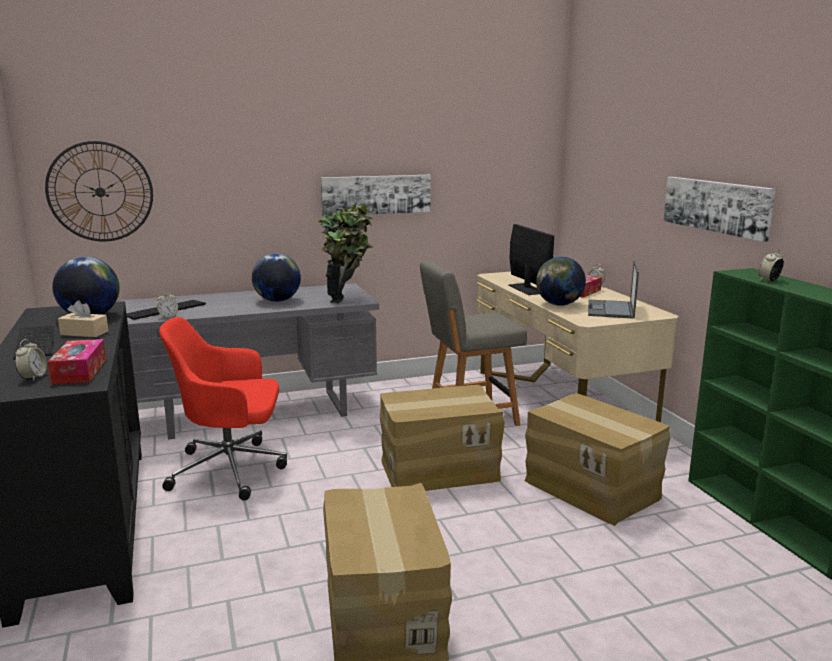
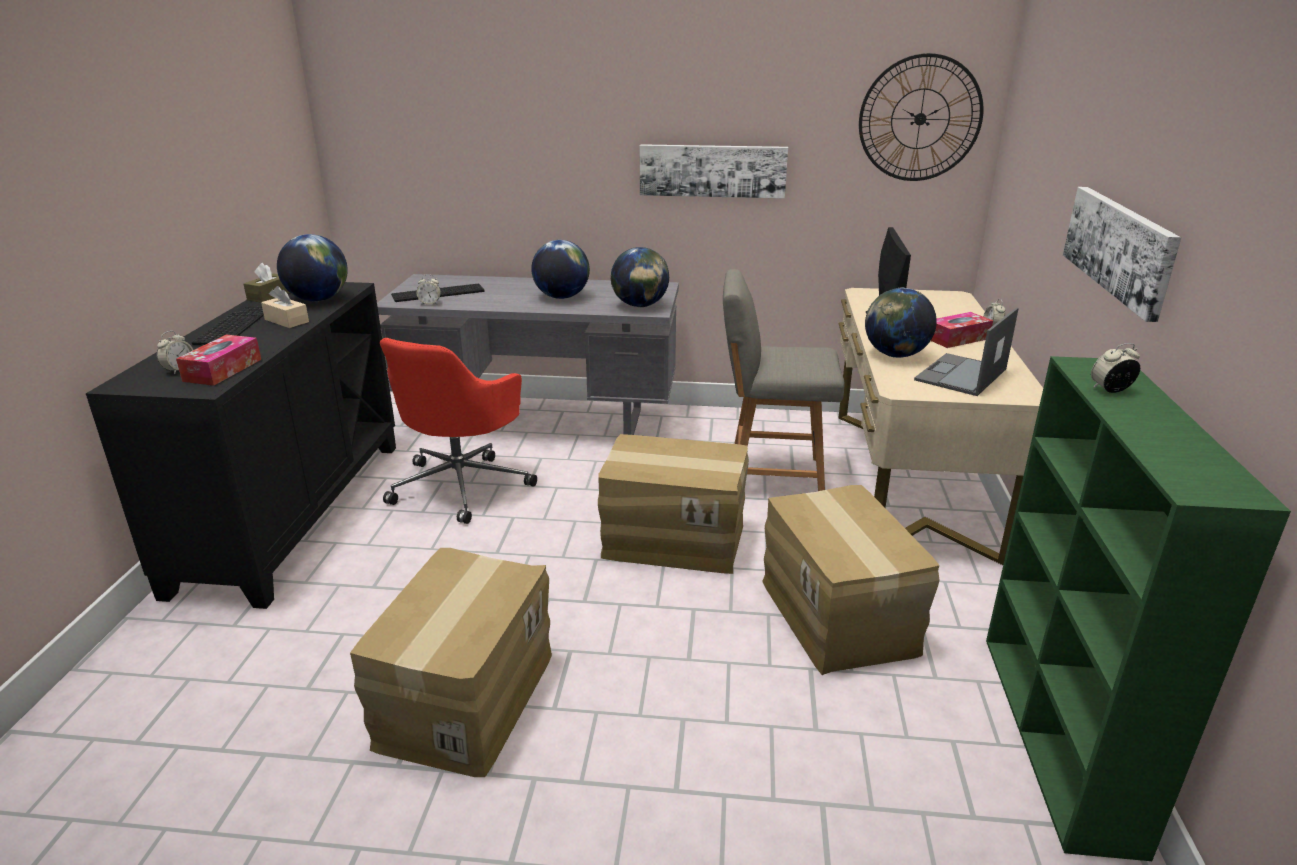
camera: 25 degrees right, 10 degrees up
(35, 319) = (269, 296): none -> brown tissue box
(100, 192) = (391, 150): wall clock -> wall clock (920, 119)
(231, 469) = (462, 485): red office chair -> red office chair turned 90 degrees counterclockwise
(347, 299) = (640, 306): potted plant -> globe

